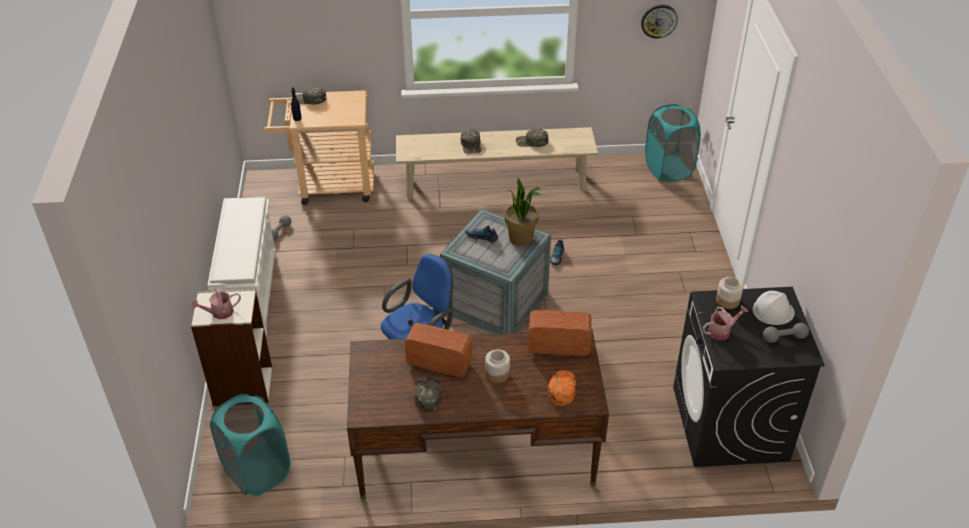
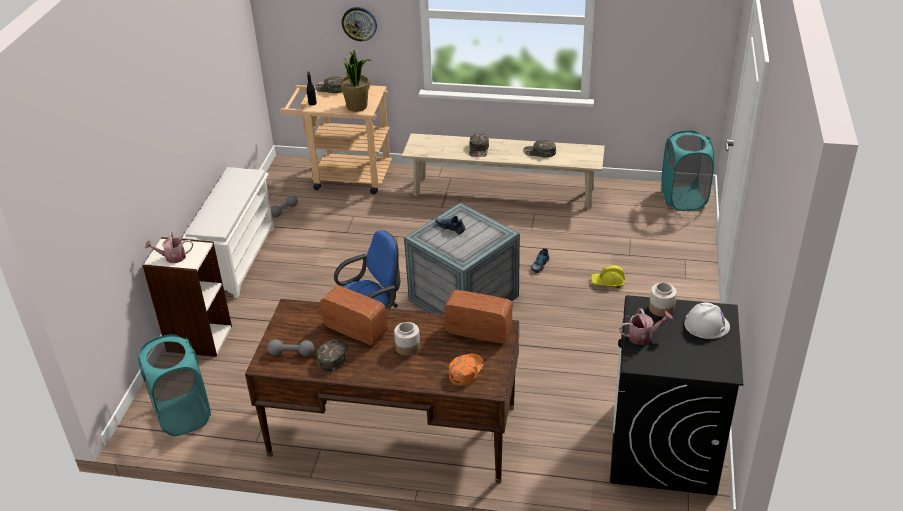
camera: 15 degrees right, 5 degrees down
(521, 238) = (489, 233): potted plant -> potted plant (357, 106)
(626, 266) = (608, 282): none -> yellow hard hat
(659, 20) = (677, 41): wall clock -> wall clock (359, 23)
(784, 338) = (708, 352): grey dumbbell -> grey dumbbell (292, 354)

